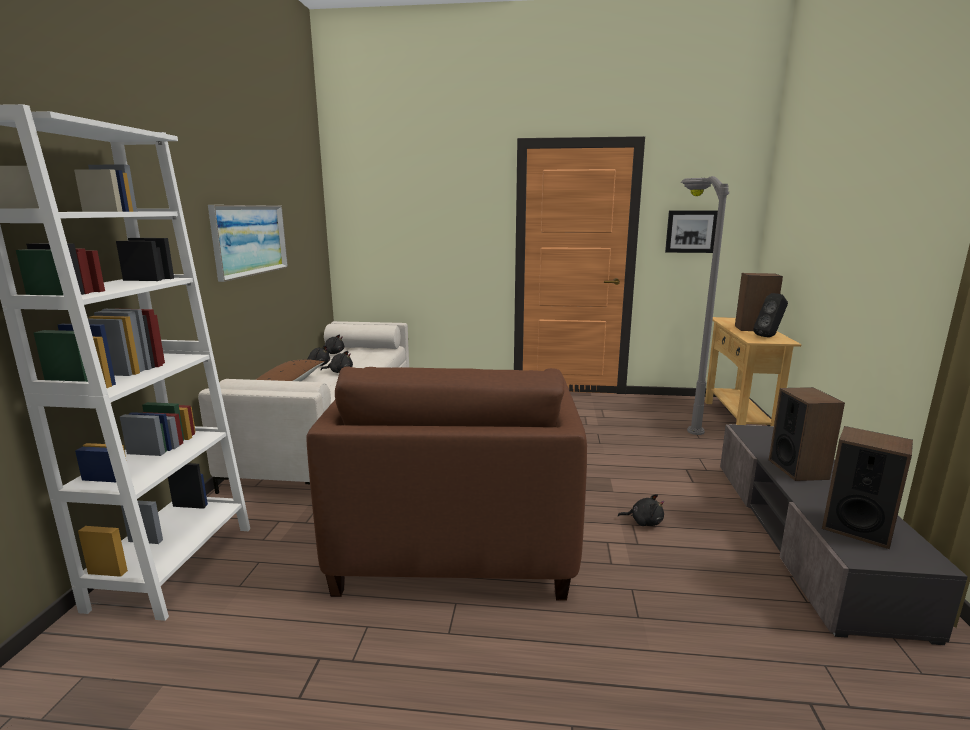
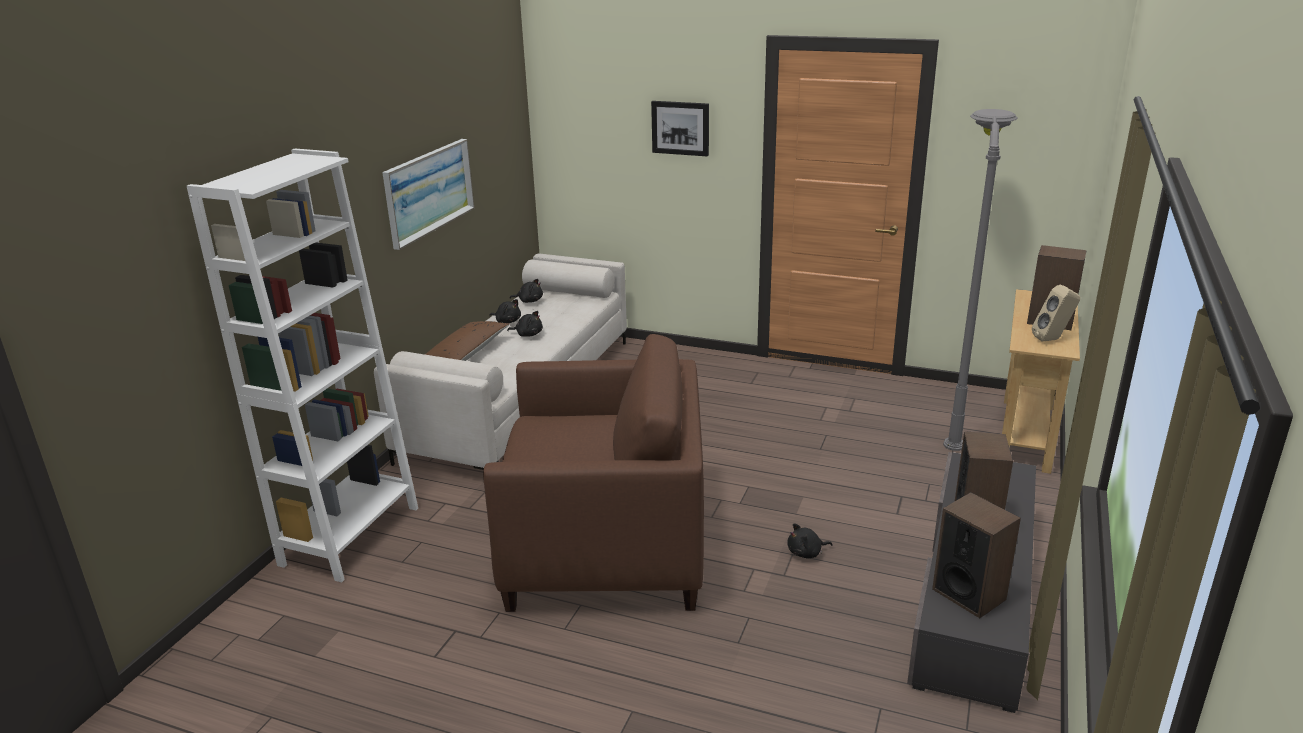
camera: 15 degrees right, 10 degrees up
(456, 538) = (605, 544): brown armchair -> brown armchair turned 105 degrees counterclockwise
(644, 522) = (806, 553): black plush toy -> black plush toy turned 135 degrees clockwise
(691, 231) = (999, 171): picture -> picture (680, 128)
(769, 336) = (1052, 339): black speaker -> beige speaker

